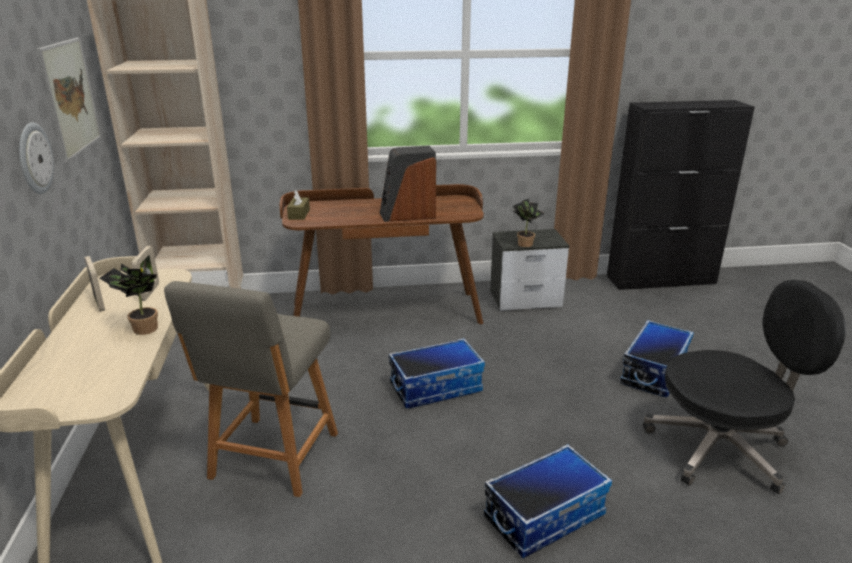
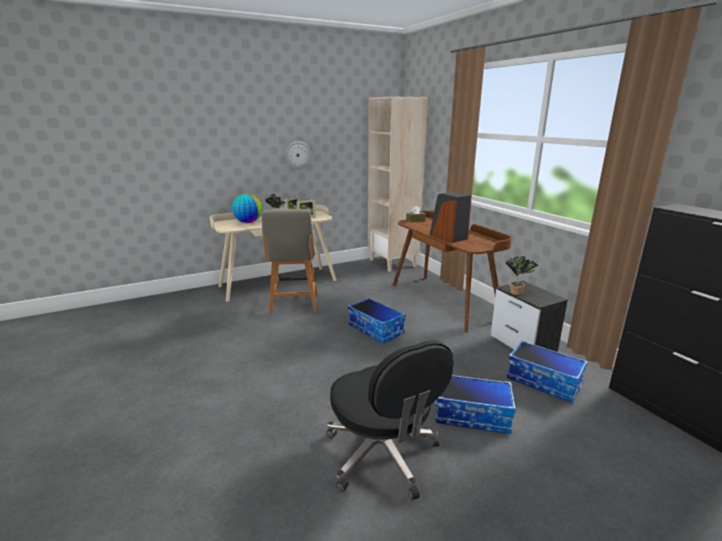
camera: 70 degrees right, 5 degrees down
(70, 97) = (341, 138): picture -> none
(85, 365) = (248, 222): none -> globe
(273, 458) = (294, 304): grey chair -> grey chair turned 90 degrees counterclockwise
(544, 516) = (279, 379): storage box -> storage box (544, 381)

